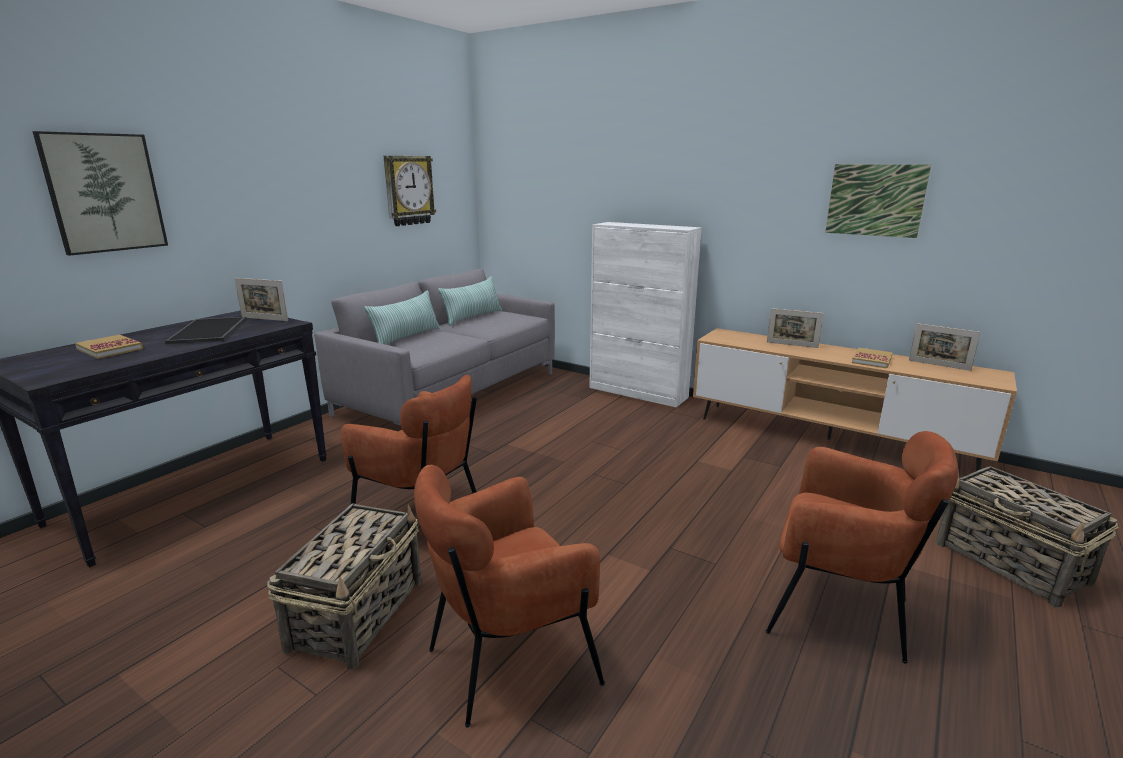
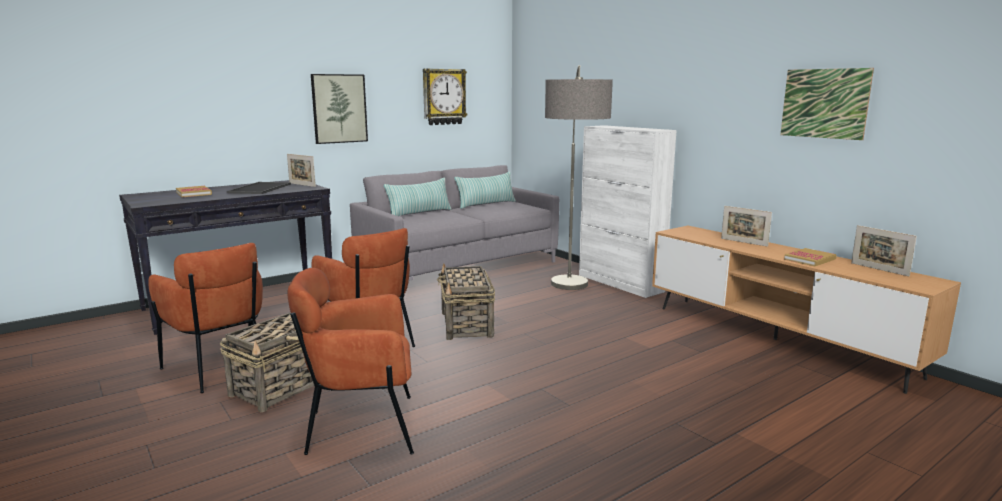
camera: 20 degrees right, 5 degrees down
(104, 193) = (209, 90): picture -> picture (339, 108)
(605, 419) = (571, 299): none -> floor lamp
(838, 610) = (645, 452): brown armchair -> brown armchair (221, 368)
(1011, 564) = (862, 456): basket -> basket (466, 325)

